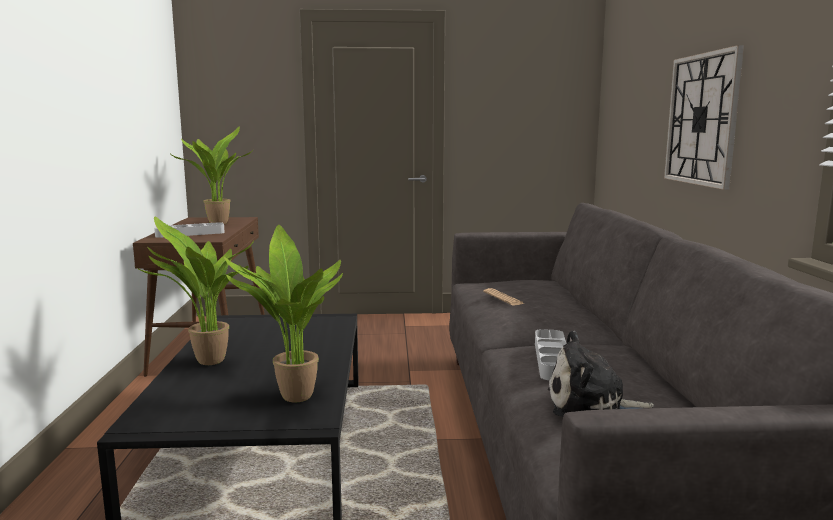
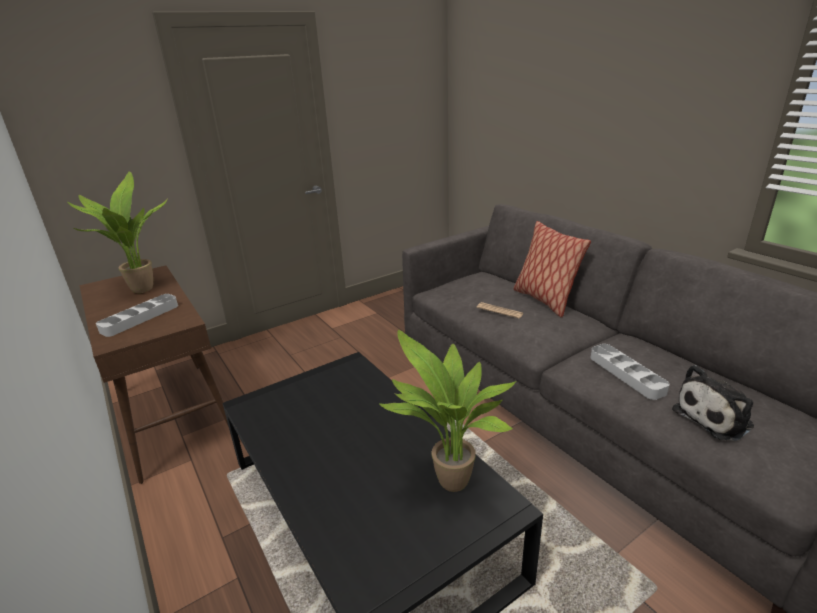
camera: 30 degrees left, 15 degrees up
(206, 363) = (312, 475): potted plant -> none
(571, 303) = (544, 300): none -> pillow
(702, 119) = (606, 132): wall clock -> none

